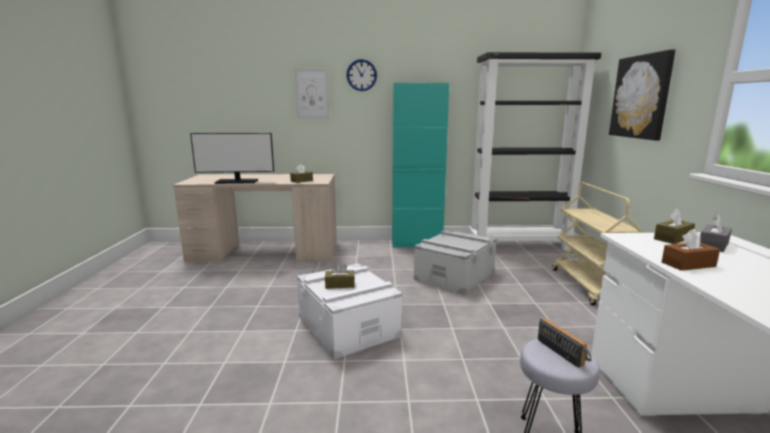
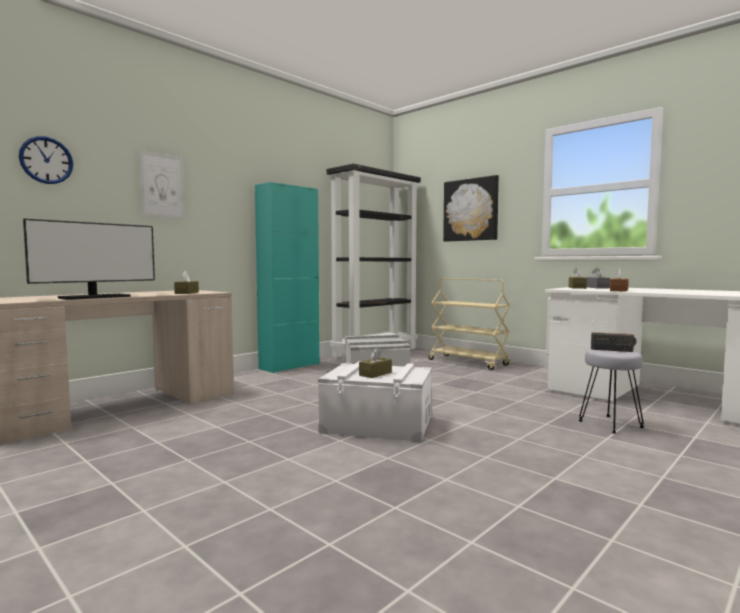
camera: 45 degrees left, 10 degrees down
(361, 75) = (221, 171): wall clock -> wall clock (46, 160)

